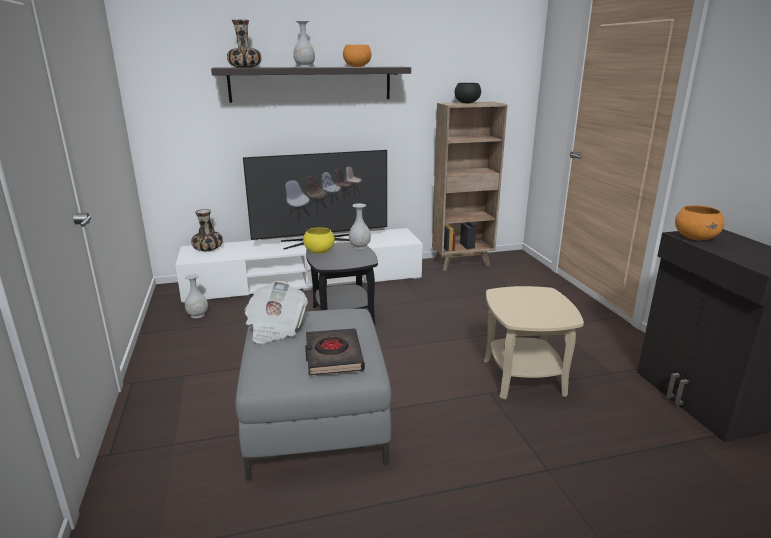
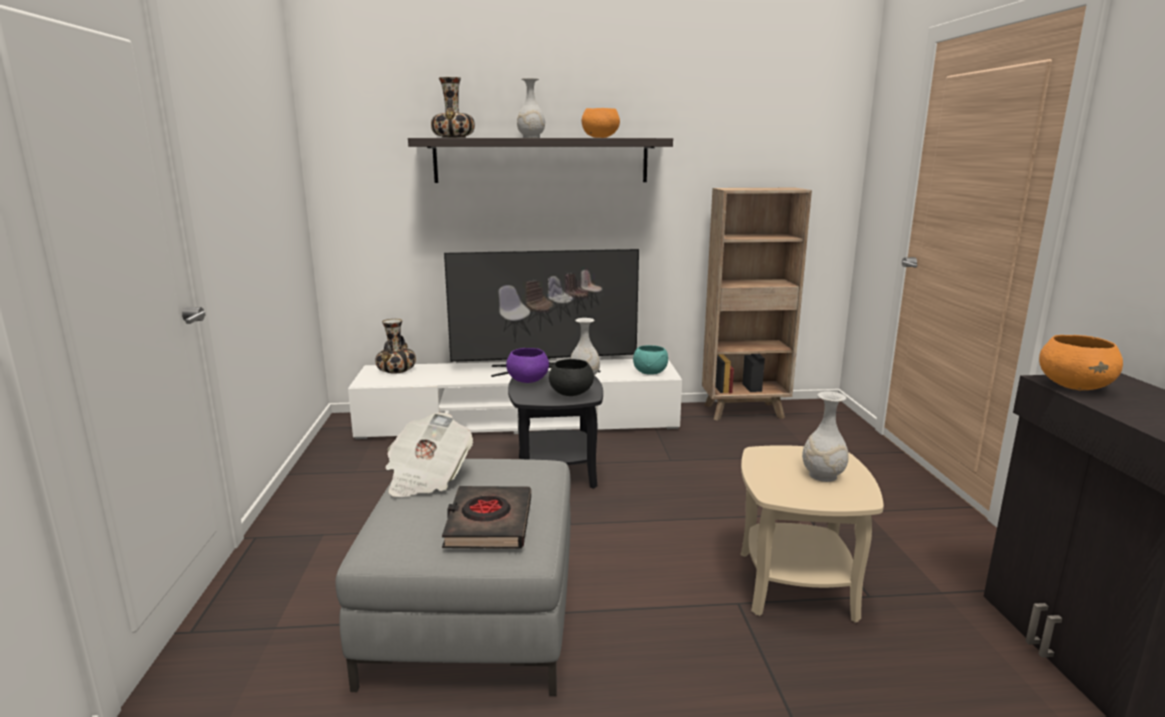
camera: 10 degrees right, 5 degrees down
(197, 315) = (368, 456): white vase -> white vase (822, 475)
(319, 252) = (527, 381): yellow bowl -> purple bowl
(399, 239) = (650, 372): none -> turquoise bowl
(466, 103) = (753, 188): black bowl -> black bowl (571, 393)

